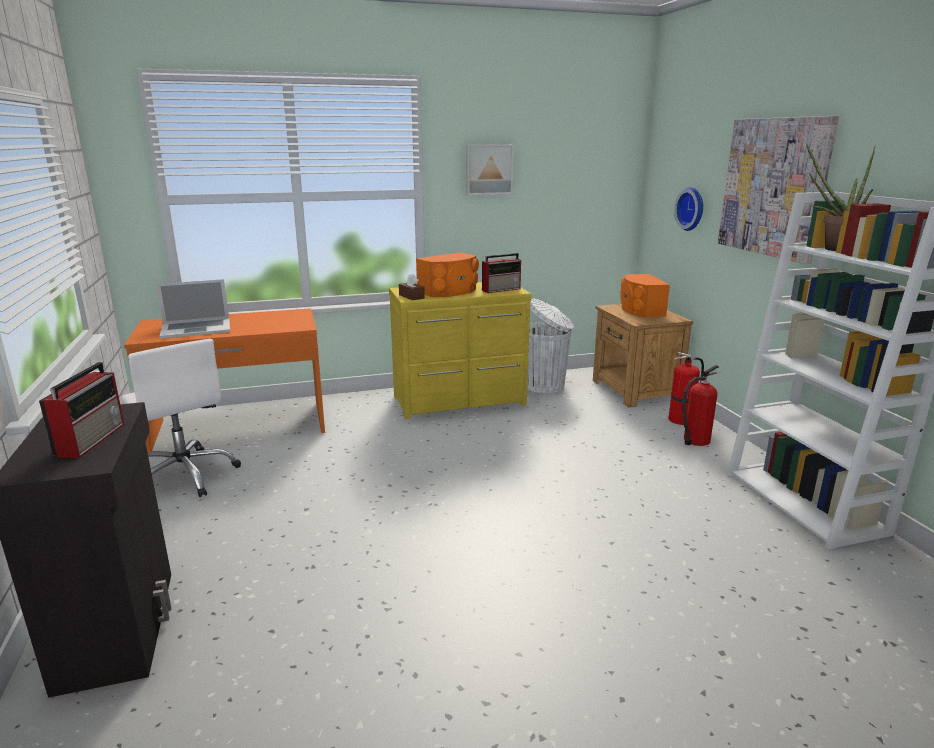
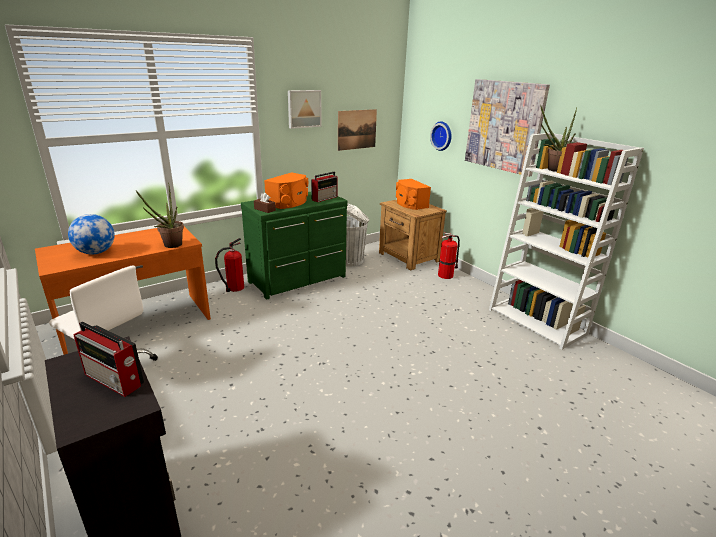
camera: 20 degrees left, 5 degrees up
(92, 439) = (115, 380): radio -> radio turned 135 degrees clockwise
(196, 328) = (96, 252): laptop -> globe
(278, 329) = (169, 246): none -> potted plant
(461, 401) = (299, 280): yellow dresser -> green dresser
(569, 200) = (357, 129): none -> picture
(695, 441) = (460, 289): fire extinguisher -> fire extinguisher (234, 288)

